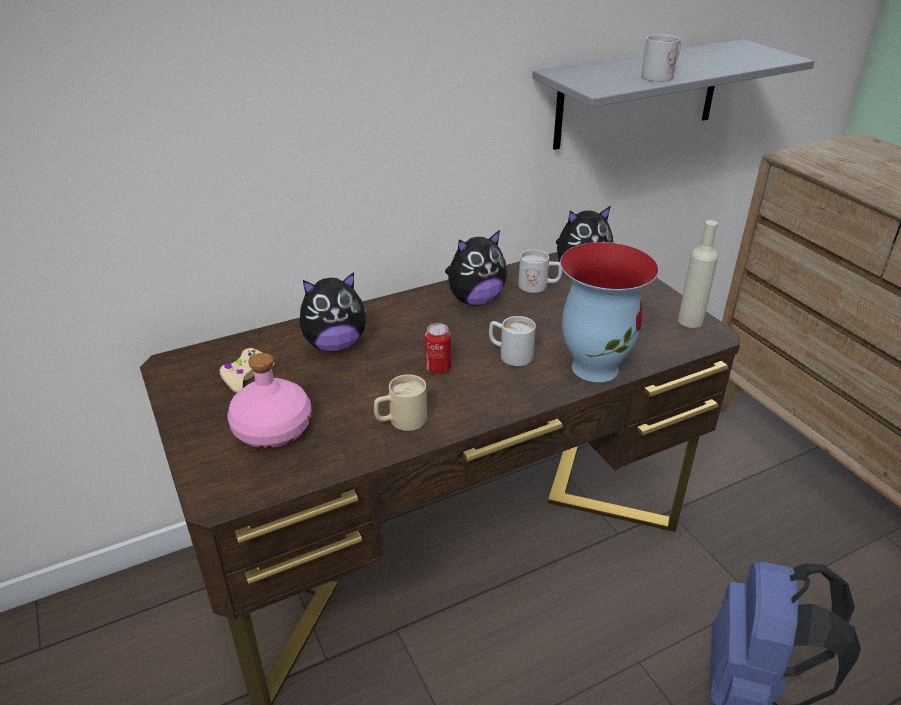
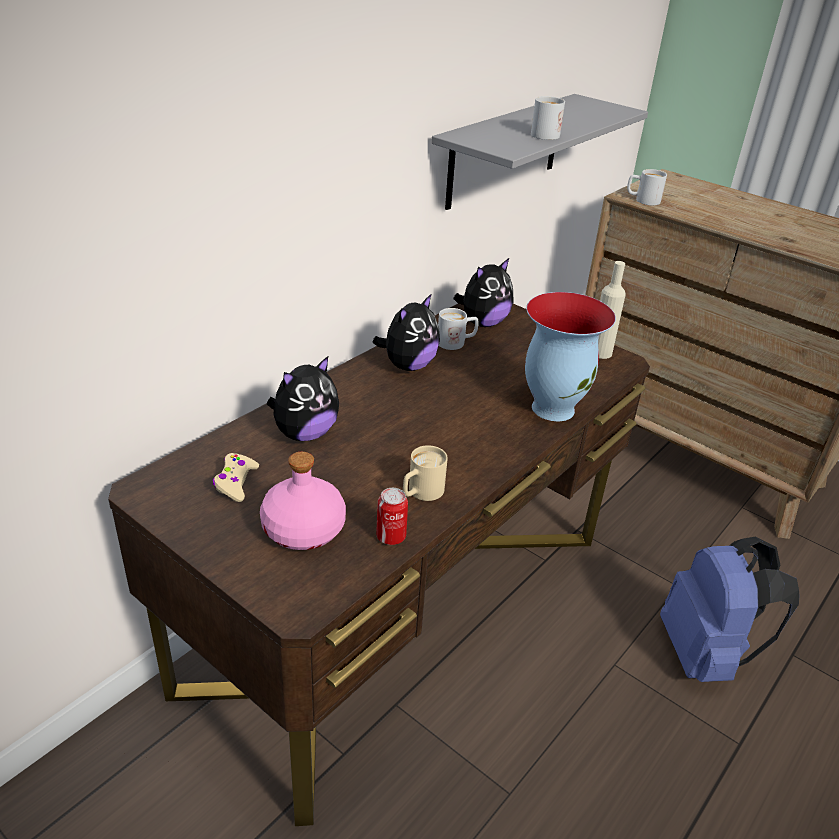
camera: 25 degrees left, 0 degrees up
(438, 368) = (419, 436): can -> can (391, 536)
(509, 354) = (474, 411): white mug -> white mug (642, 200)

